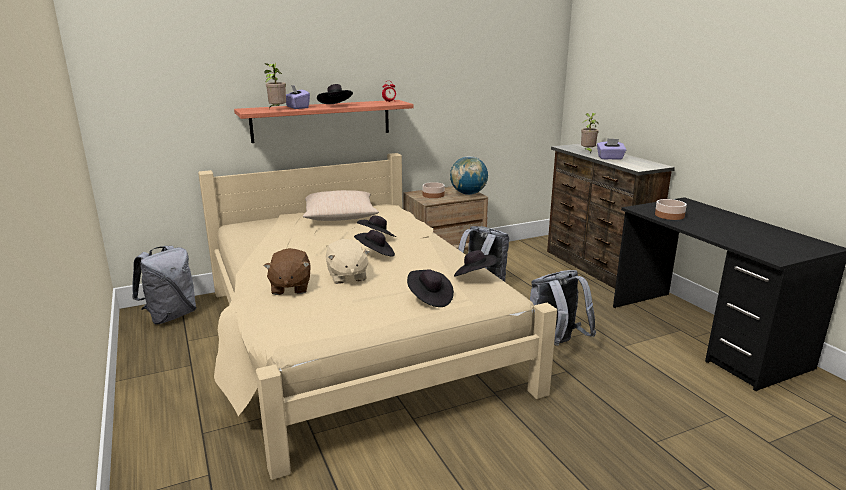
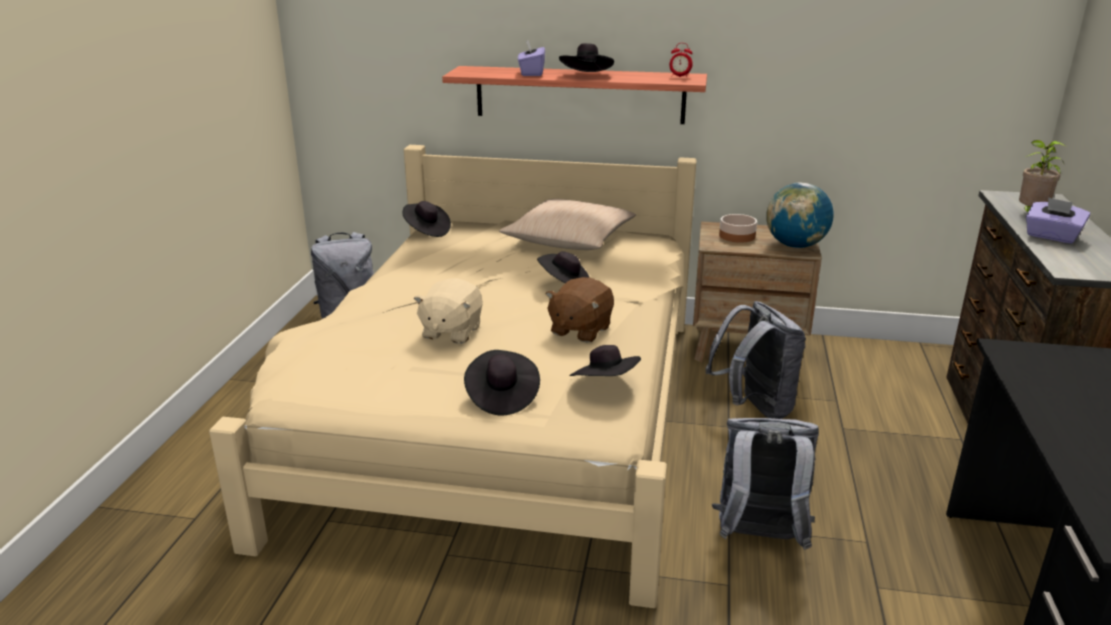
camera: 35 degrees right, 5 degrees up
(277, 110) = (497, 74): potted plant -> none
(290, 287) = (374, 326): brown plush toy -> brown plush toy (580, 330)
(375, 254) = (528, 310): black hat -> black hat (426, 231)
(669, 215) = (1048, 381): bowl -> none

